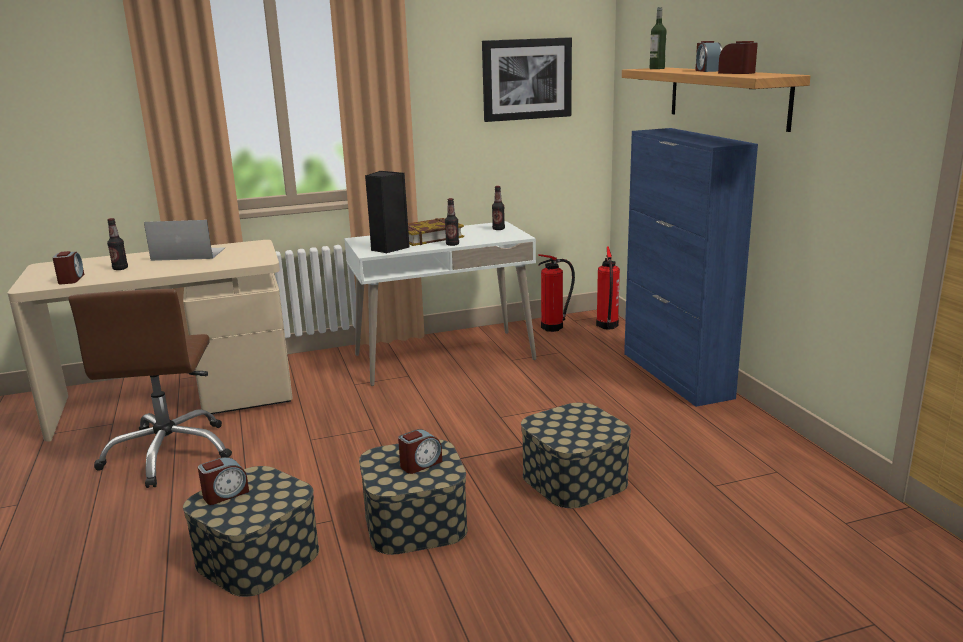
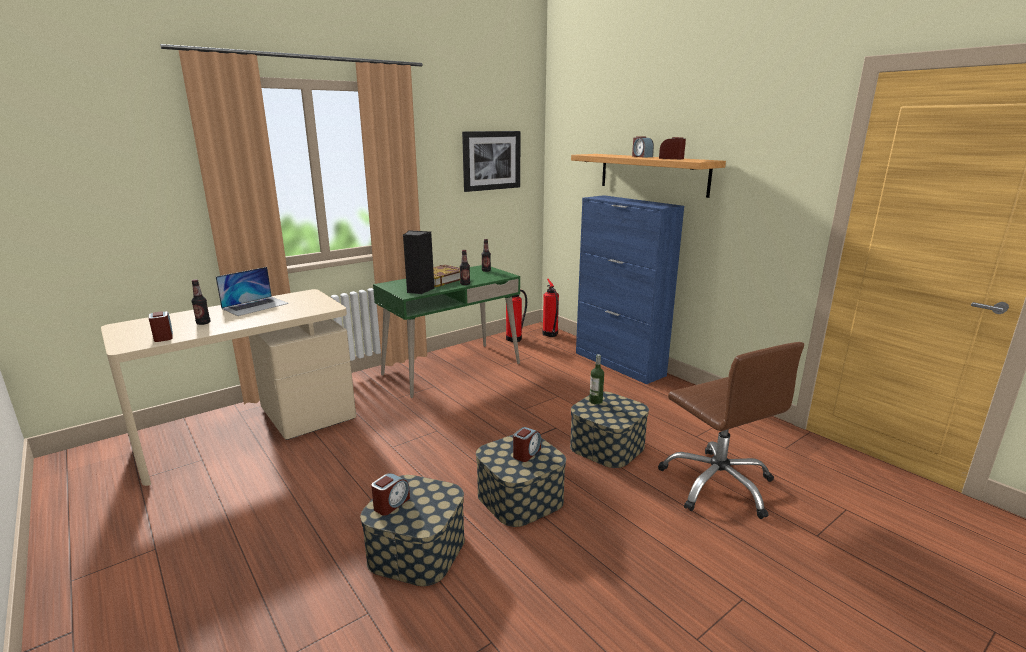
camera: 20 degrees left, 0 degrees up
(169, 453) = (276, 477): brown office chair -> brown office chair (717, 484)
(188, 254) = (255, 306): laptop -> laptop turned 150 degrees clockwise
(444, 357) = (451, 369): white desk -> green desk
(657, 68) = (596, 154): bottle -> bottle (595, 401)

